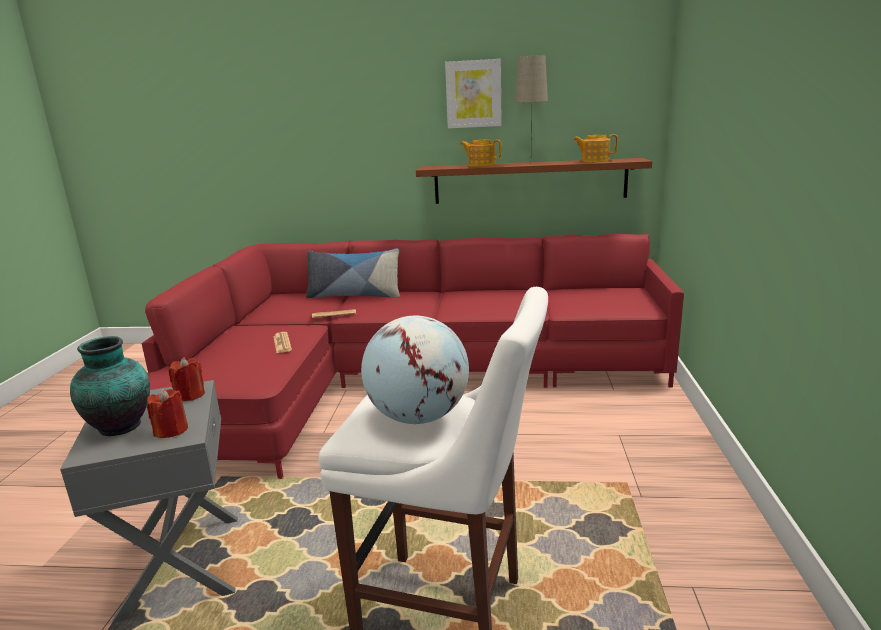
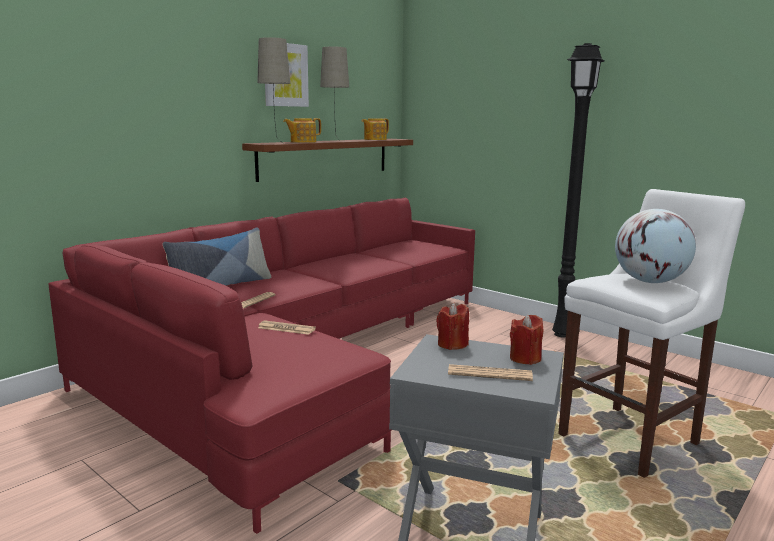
camera: 55 degrees left, 5 degrees down
(122, 427) = (489, 374): vase -> newspaper
(441, 167) = (275, 143): none -> beige table lamp
(695, 473) = (563, 334): none -> black floor lamp

